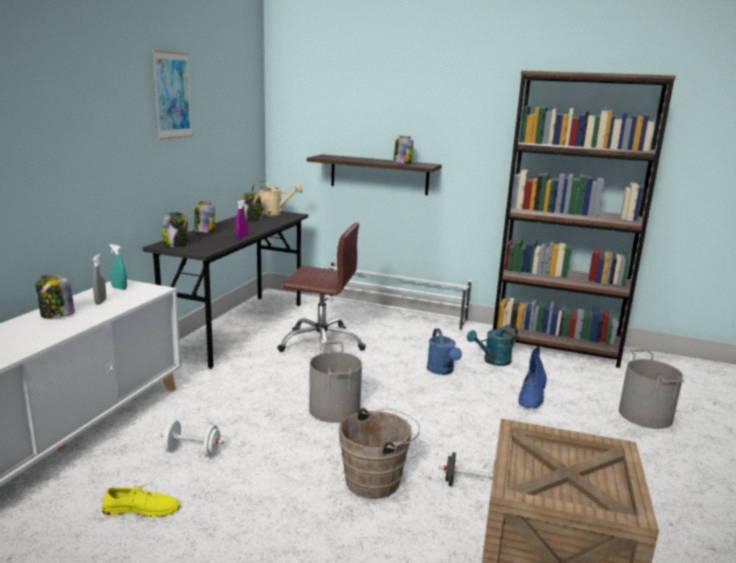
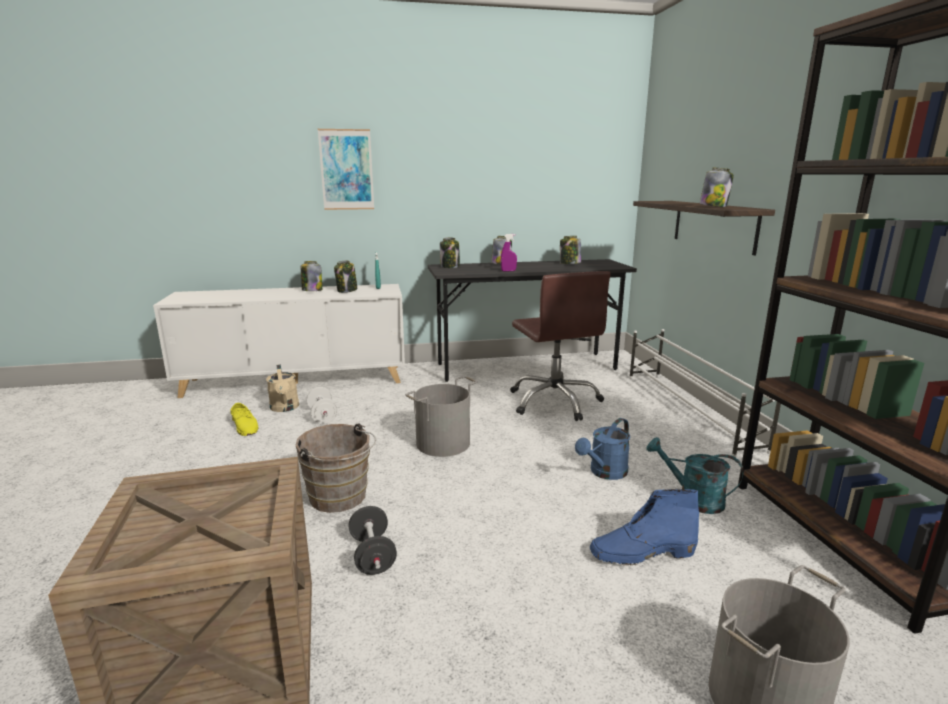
camera: 60 degrees right, 0 degrees up
(100, 301) = (347, 290): grey spray bottle -> jar
(172, 95) = (484, 135): picture -> picture (346, 170)
(274, 213) = (607, 263): beige watering can -> beige watering can (285, 408)

